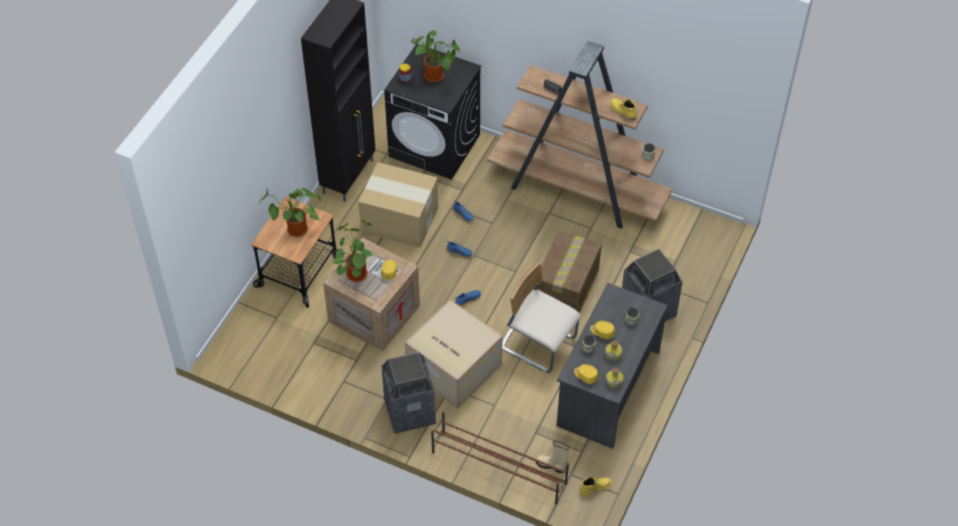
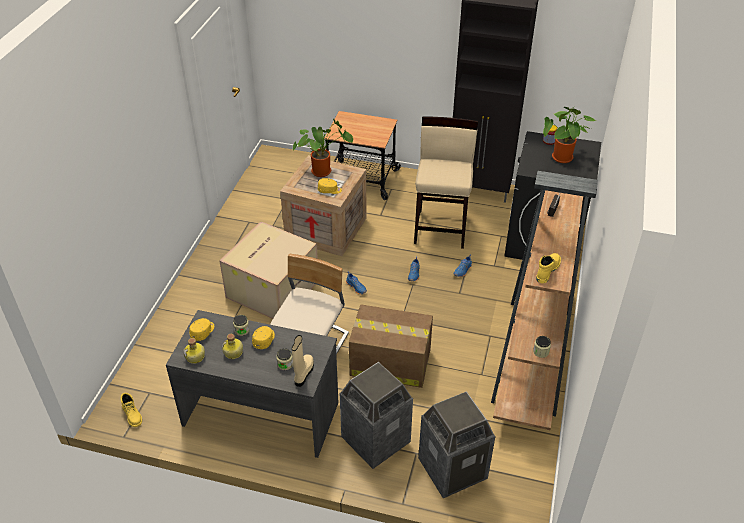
camera: 80 degrees right, 10 degrees down
(295, 231) = (359, 130): potted plant -> none
(399, 218) = (441, 228): cardboard box -> beige stool
(409, 411) = (219, 266): trash can -> trash can (452, 469)
(498, 467) = (158, 335): brown shoe rack -> none
(551, 465) = (160, 376): beige boot -> beige boot (303, 373)

